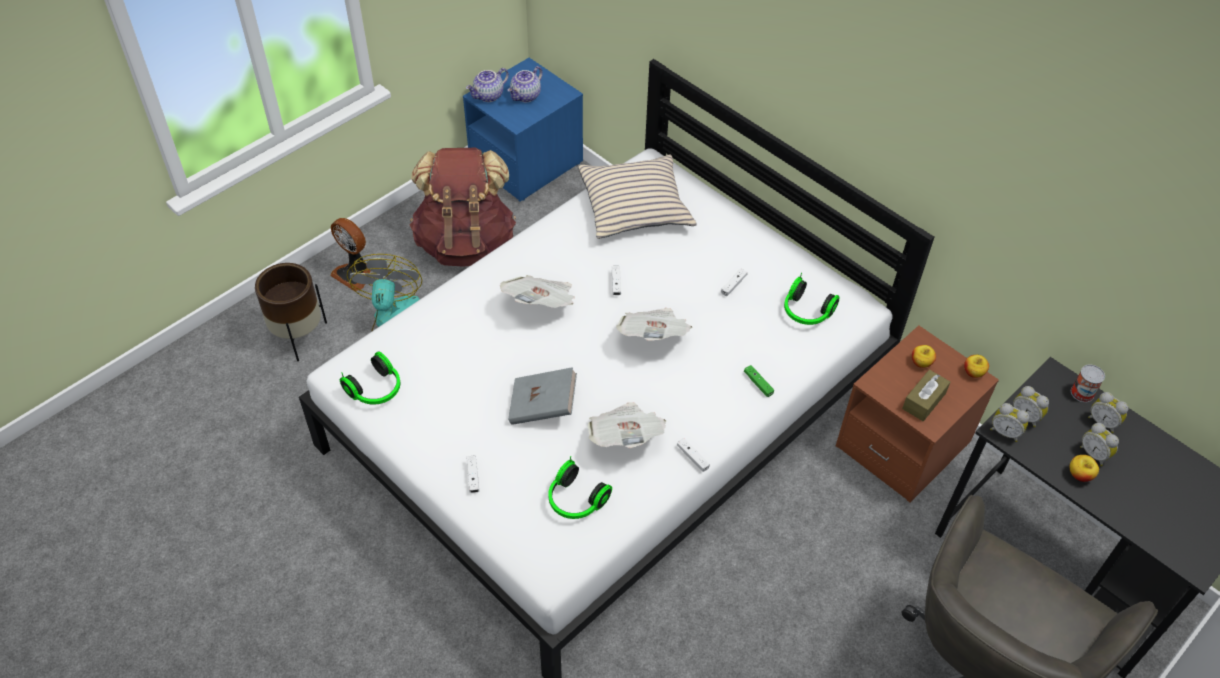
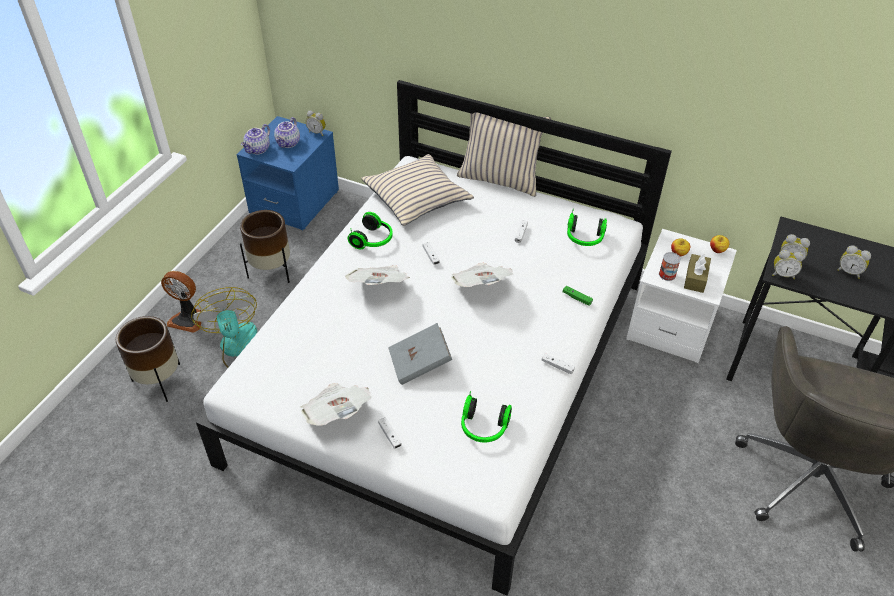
camera: 20 degrees left, 5 degrees down
(376, 390) = (272, 392): headphones -> headphones (373, 240)
(466, 243) = (272, 271): brown backpack -> brown planter
(625, 437) = (497, 367): newspaper -> newspaper (337, 414)
(745, 207) = (500, 179): none -> beige pillow
(903, 444) = (671, 324): brown nightstand -> white nightstand
(1079, 475) = (848, 288): apple -> none
(1082, 393) = (816, 234): can -> can (667, 275)
(1102, 422) = (841, 249): alarm clock -> alarm clock (317, 132)

